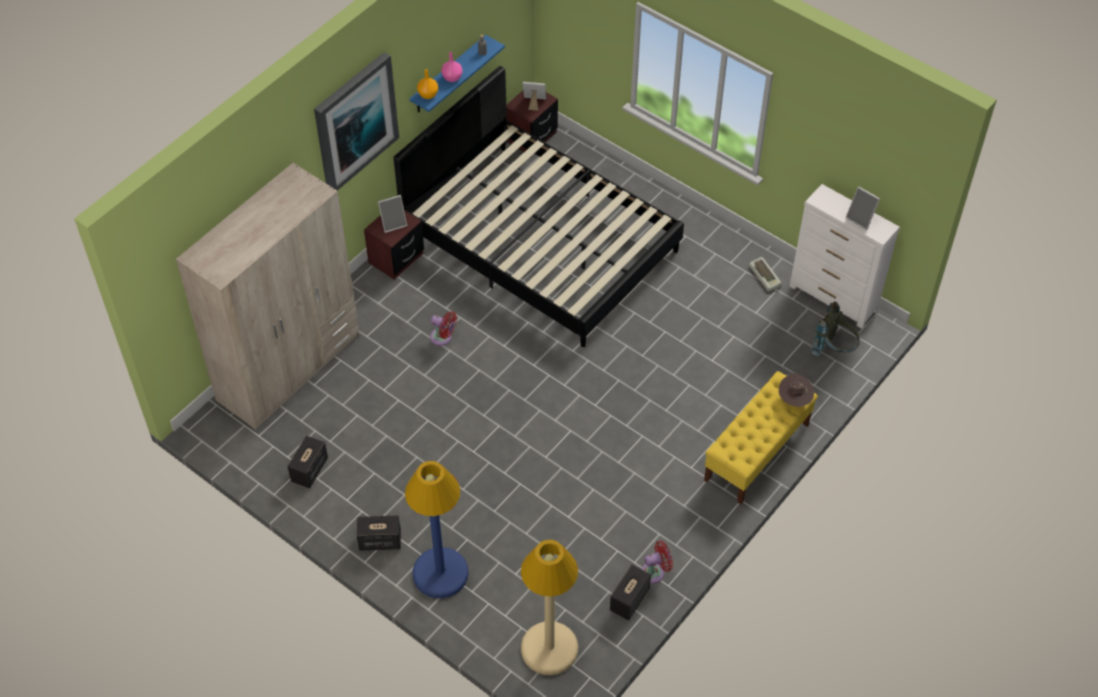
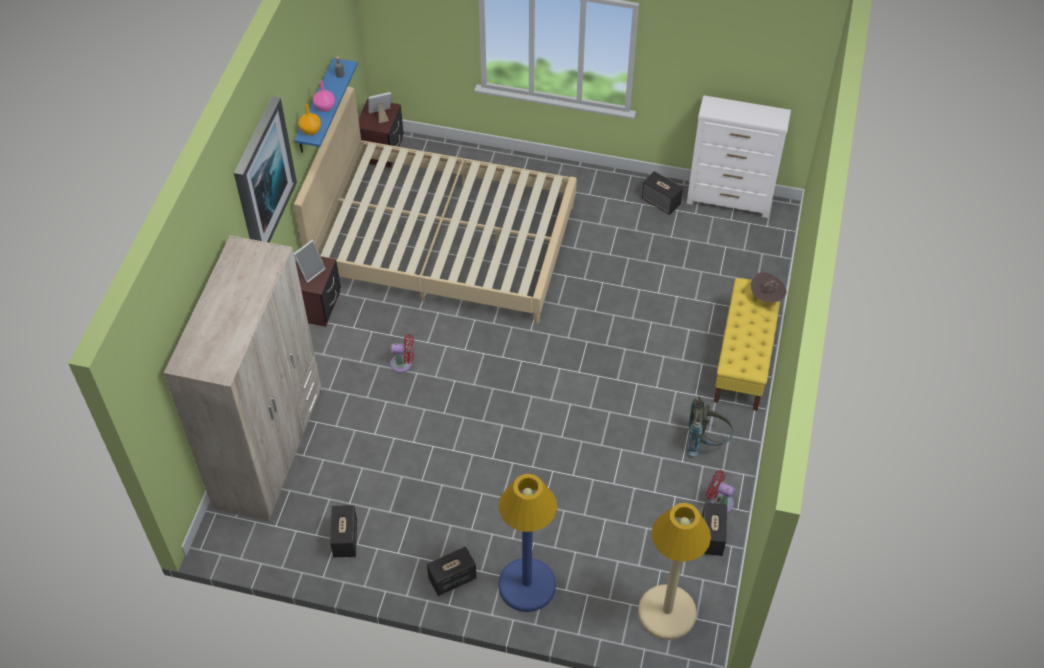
camera: 25 degrees left, 0 degrees up
(540, 241) = (444, 242): black bed -> beige bed
(655, 572) = (719, 502): red fan -> red fan turned 105 degrees counterclockwise
(765, 276) = (661, 202): keyboard -> speaker
(834, 349) = (755, 244): grey backpack -> grey backpack (707, 441)
(861, 219) = (755, 114): picture frame -> none

